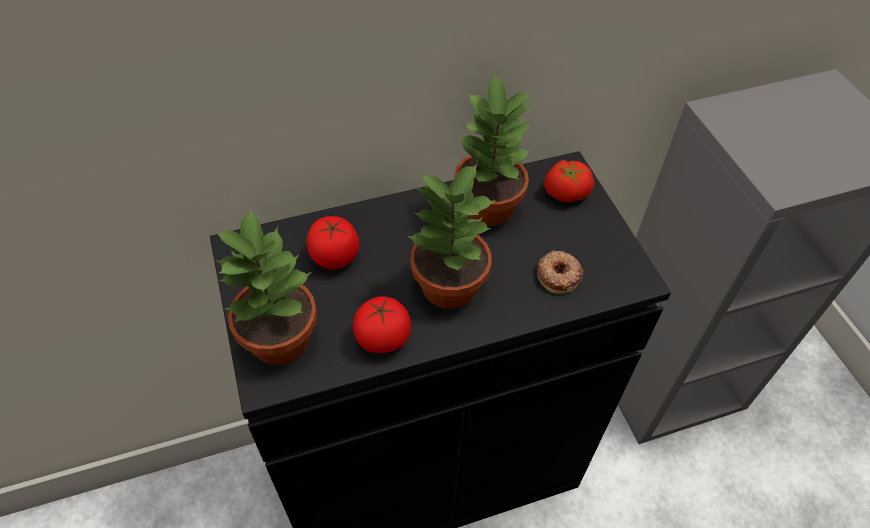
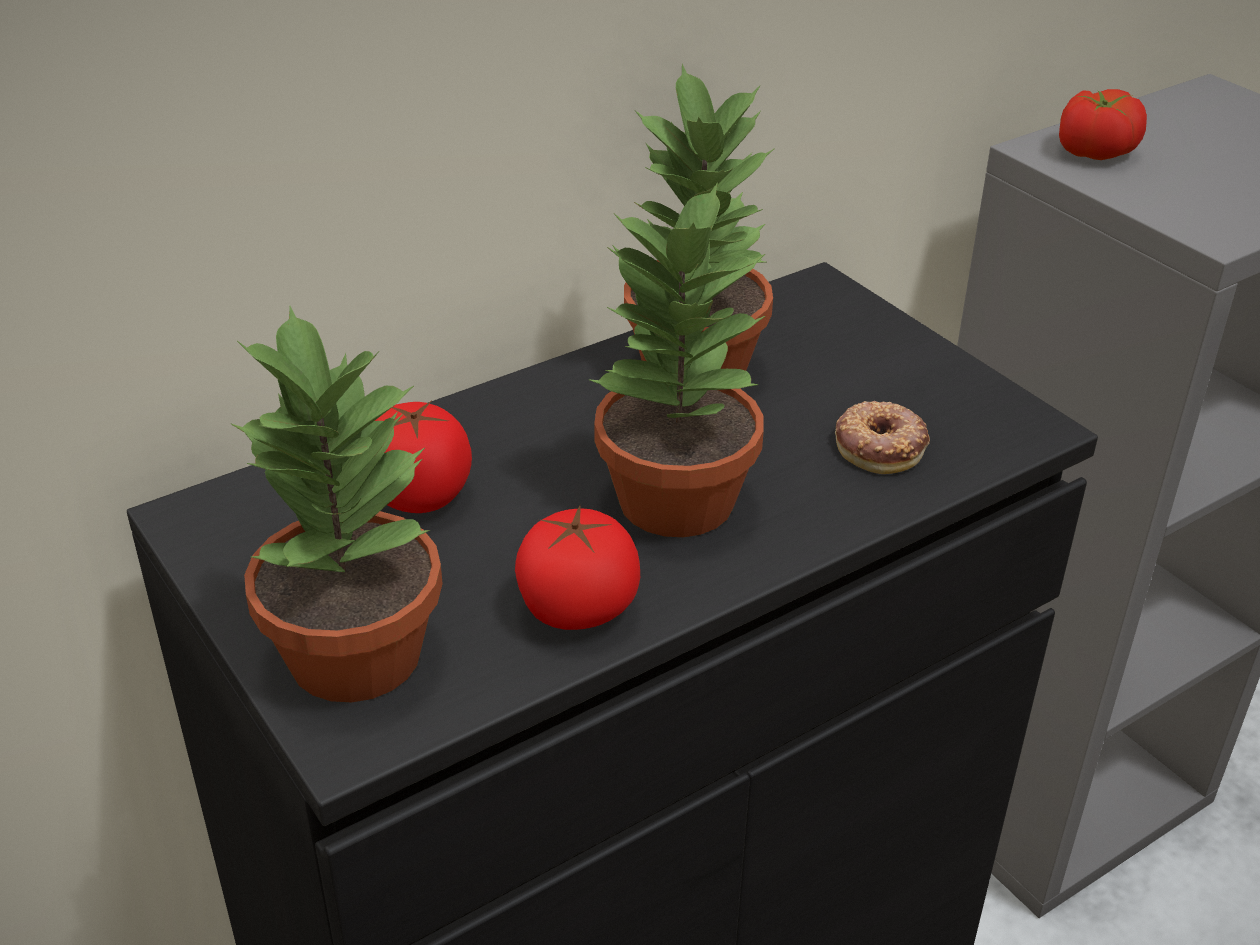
camera: 15 degrees left, 15 degrees down
(565, 191) = (830, 322): tomato -> tomato (1093, 151)

